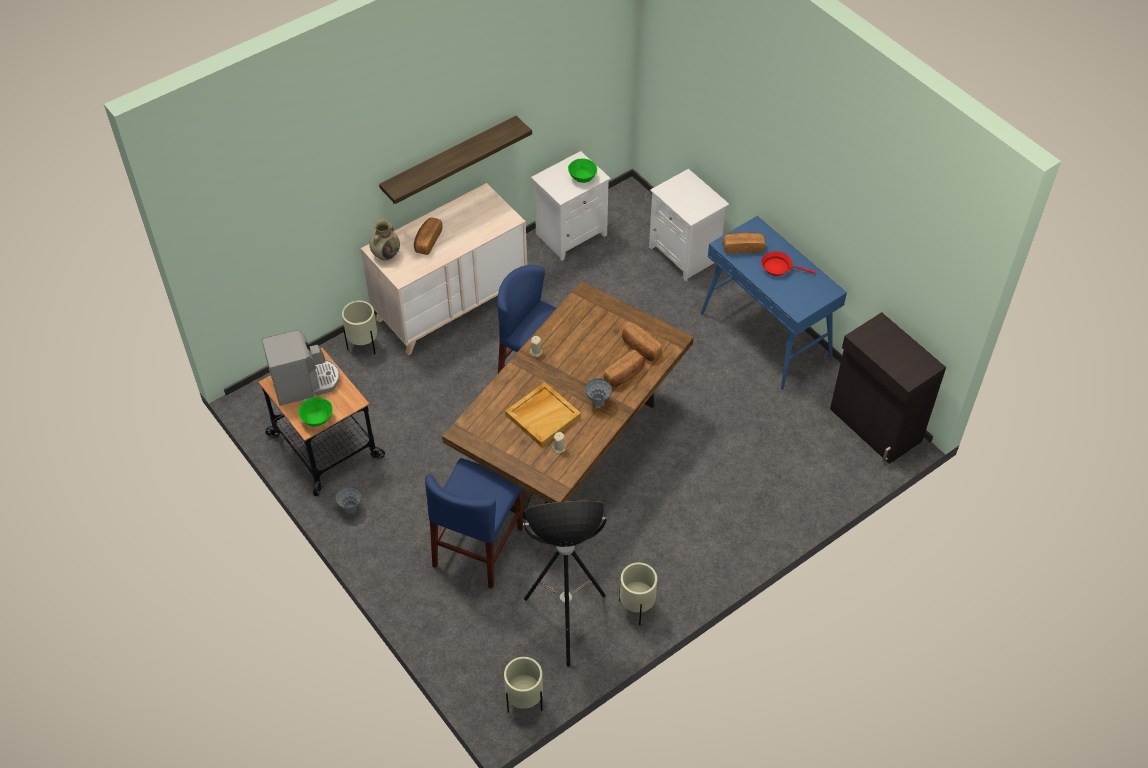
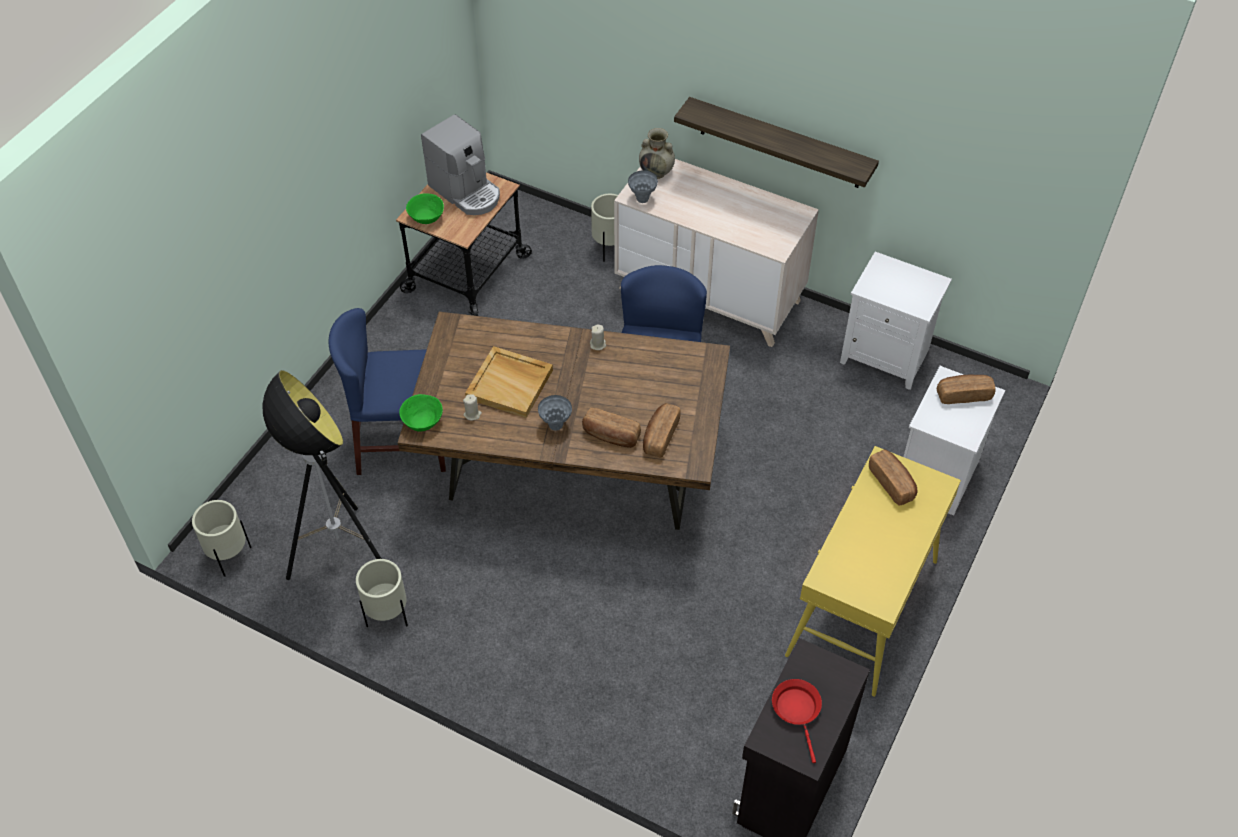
camera: 65 degrees right, 0 degrees up
(350, 508) = (401, 323): grey vase -> grey vase (642, 199)
(427, 241) = (696, 196): bread -> bread (963, 395)
(583, 177) = (909, 296): green bowl -> green bowl (423, 422)
(766, 336) = (862, 609): blue console table -> yellow console table
(779, 267) = (885, 533): red frying pan -> red frying pan (797, 711)

